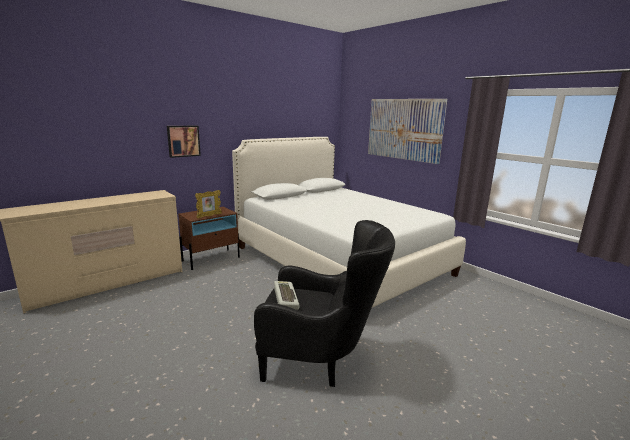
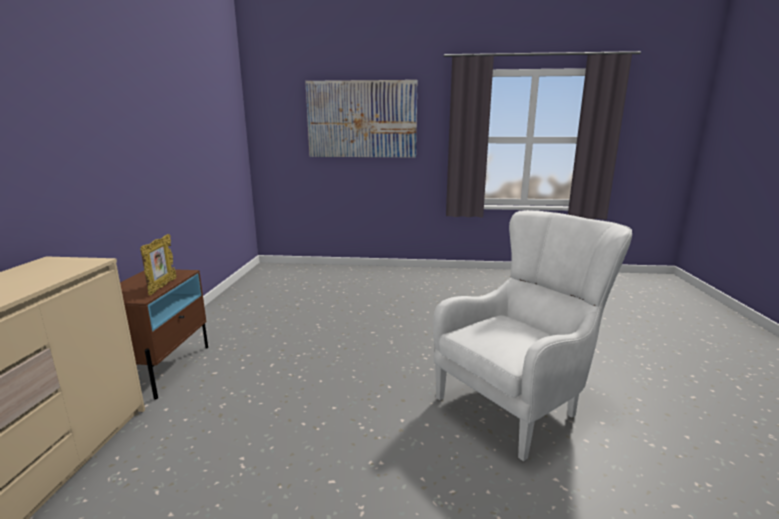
camera: 45 degrees left, 0 degrees up
(183, 141) = (62, 144): picture -> none
(284, 298) = (496, 338): keyboard -> none
(320, 360) = (520, 401): black armchair -> white armchair
(339, 260) = (345, 300): white bed -> none

